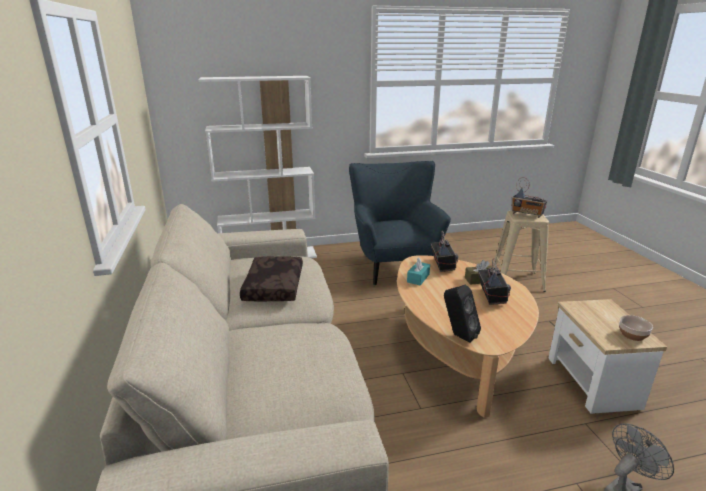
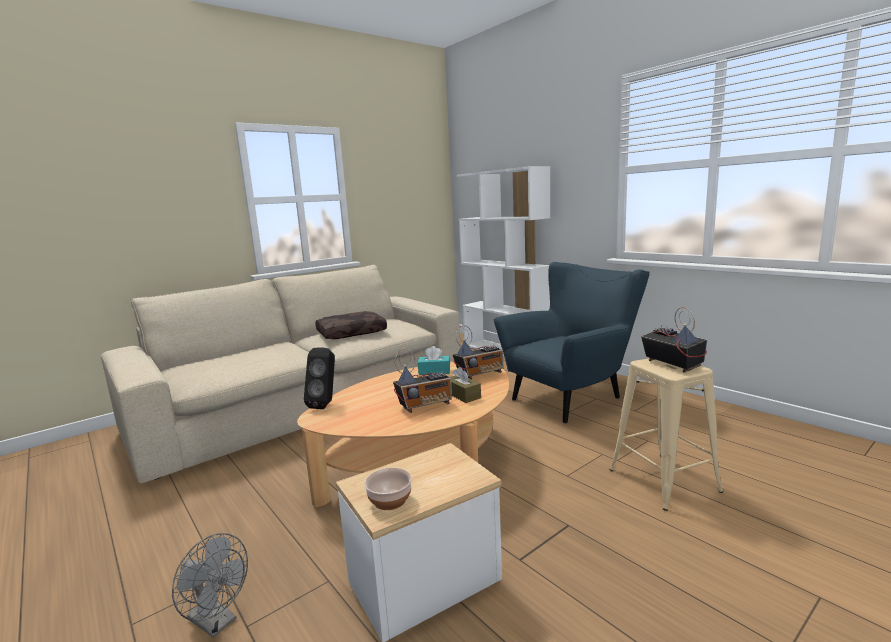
camera: 65 degrees right, 10 degrees down
(527, 215) = (672, 364): radio -> radio turned 150 degrees clockwise

